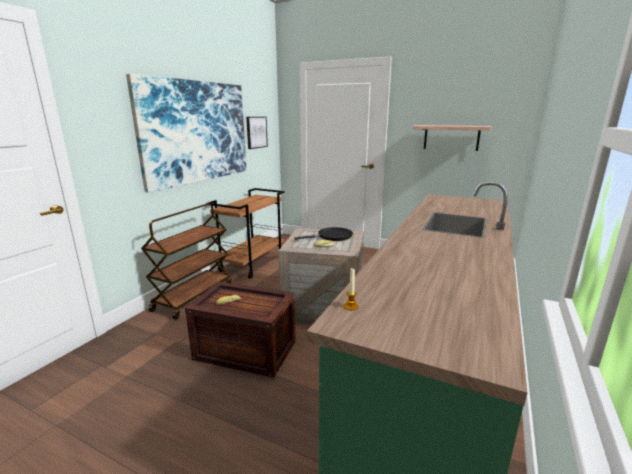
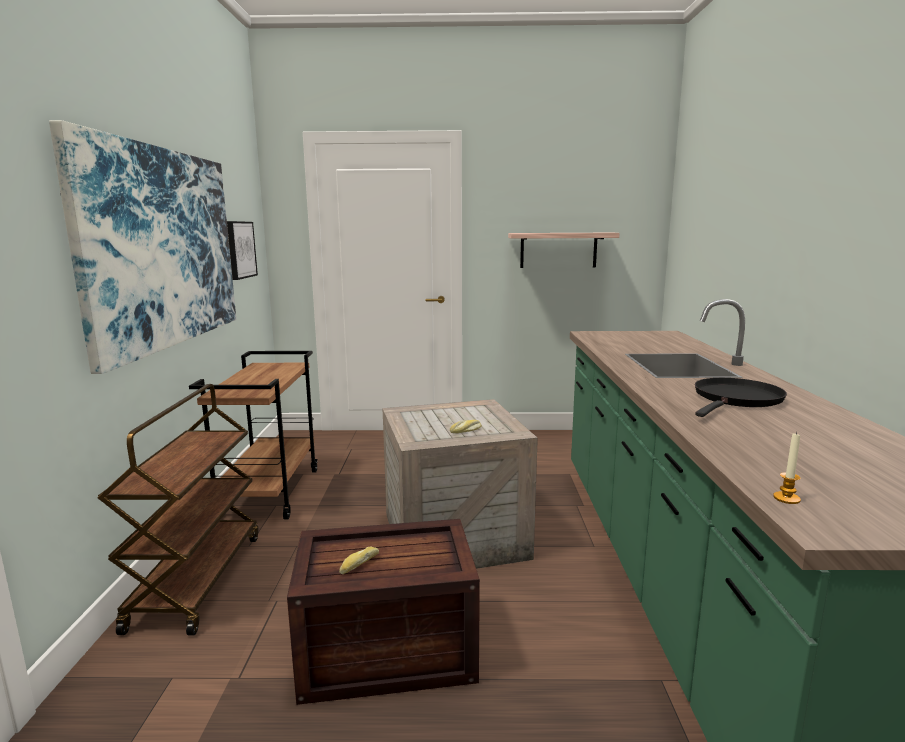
camera: 25 degrees left, 5 degrees down
(332, 236) = (460, 414): black frying pan -> black frying pan (736, 399)

